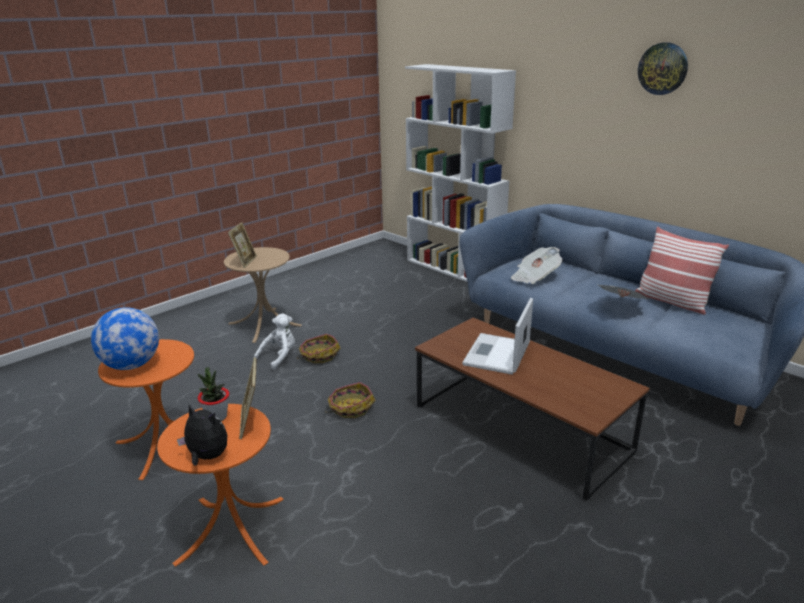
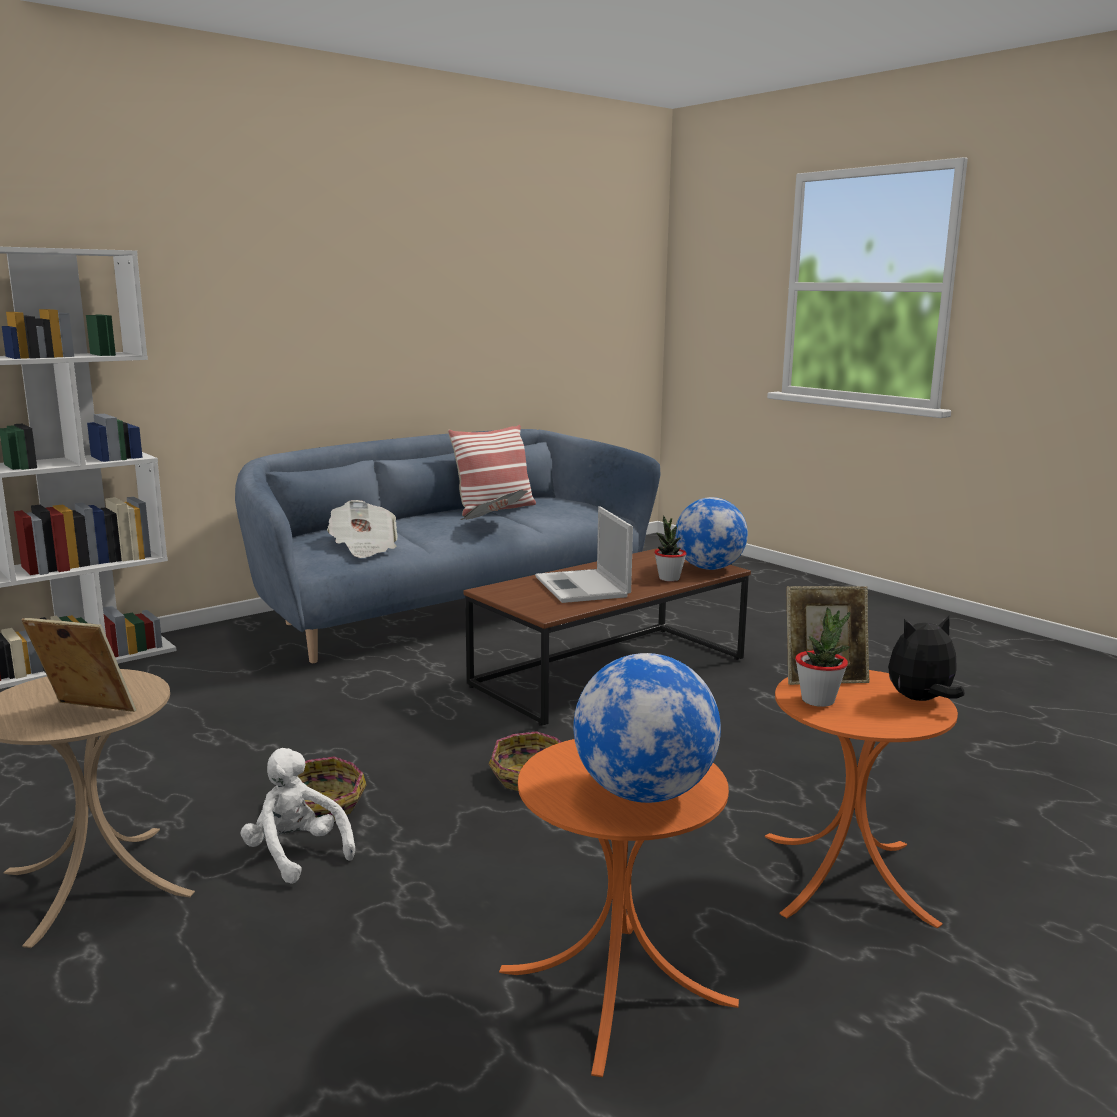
camera: 85 degrees left, 10 degrees down
(207, 457) = (921, 700): plush toy -> plush toy turned 45 degrees clockwise
(496, 355) = (583, 587): laptop -> laptop turned 45 degrees clockwise
(540, 389) = (669, 578): none -> potted plant
(586, 409) = (709, 568): none -> globe
(662, 68) = (352, 244): wall clock -> none

